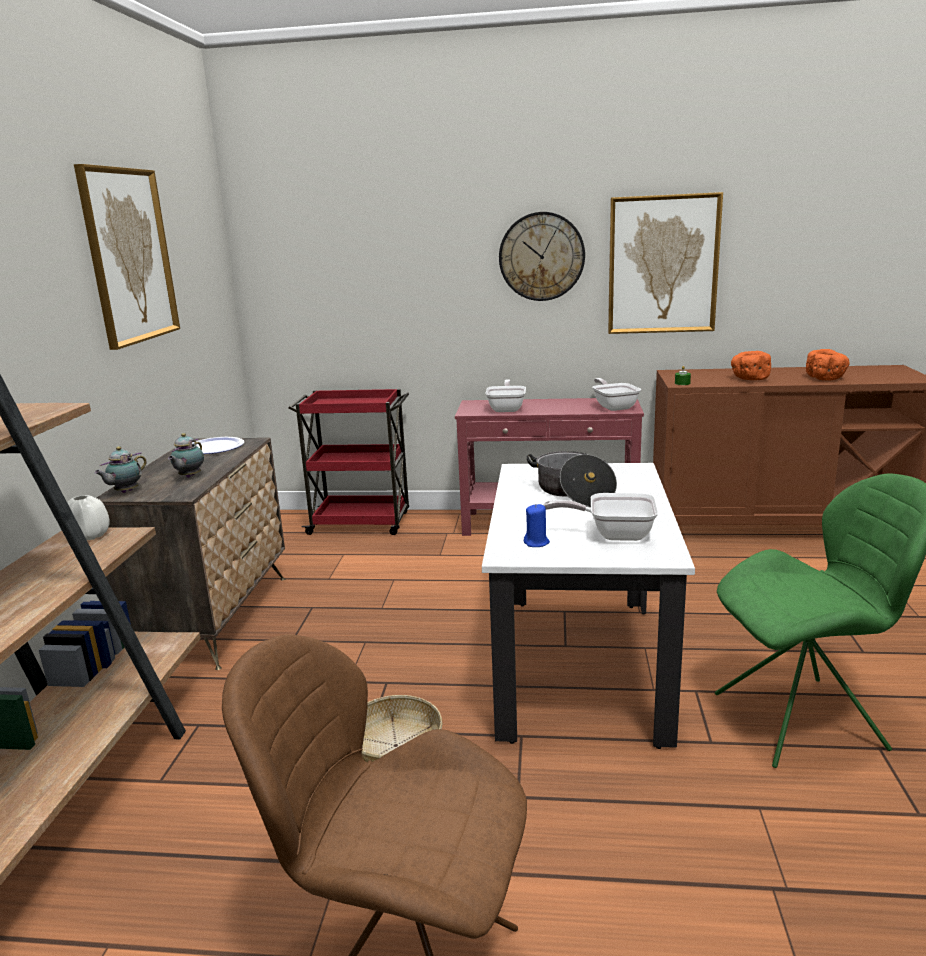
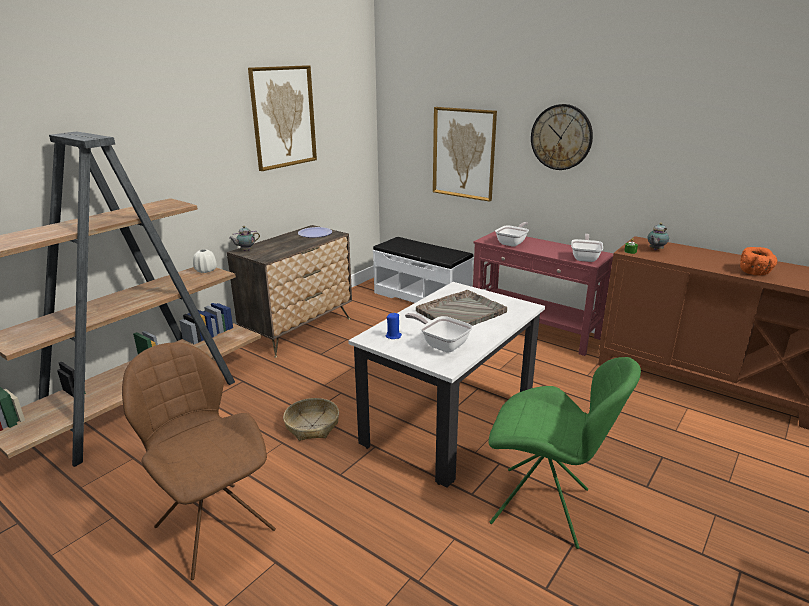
camera: 30 degrees right, 5 degrees up
(189, 477) = (281, 249): teapot -> teapot (655, 250)
(361, 523) = (422, 297): red cart -> white bench
(573, 492) = (462, 312): cooking pot -> grey tray
(662, 265) = (651, 155): picture -> picture (463, 153)
(749, 379) = (689, 259): orange bowl -> none

